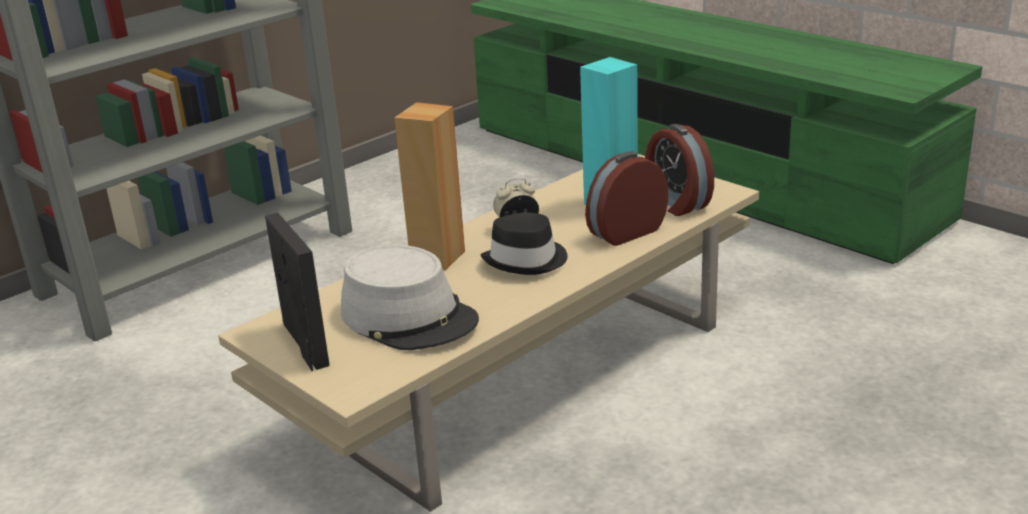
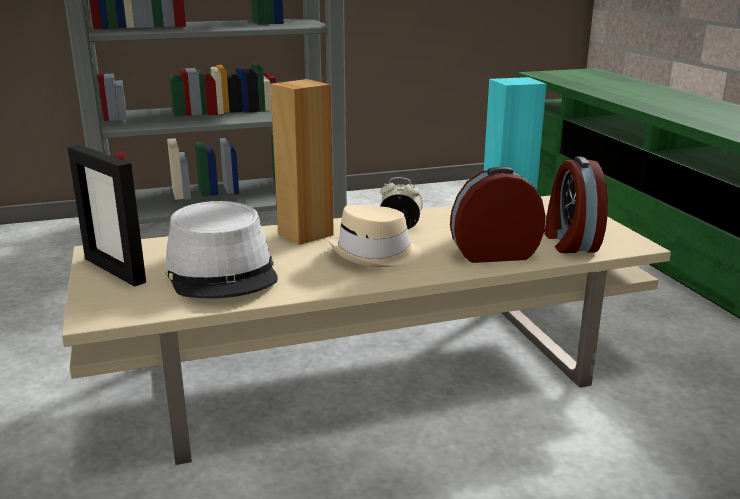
camera: 25 degrees right, 5 degrees down
(303, 345) = (116, 269): picture frame -> picture frame turned 135 degrees clockwise
(527, 260) = (376, 254): black hat -> beige hat

